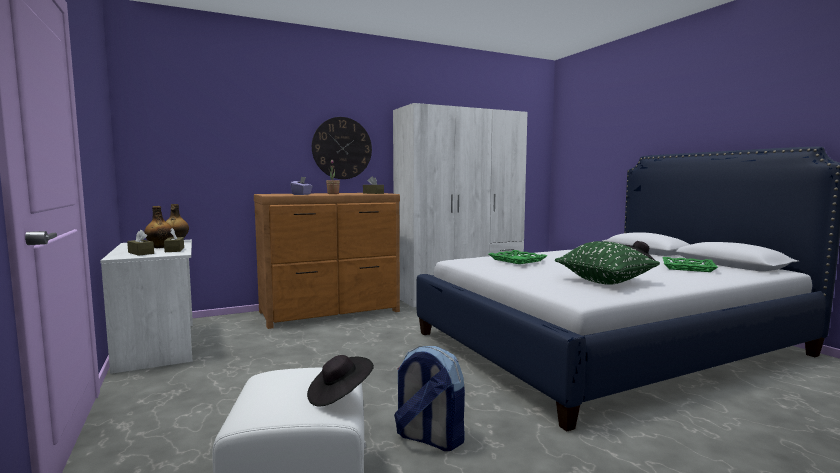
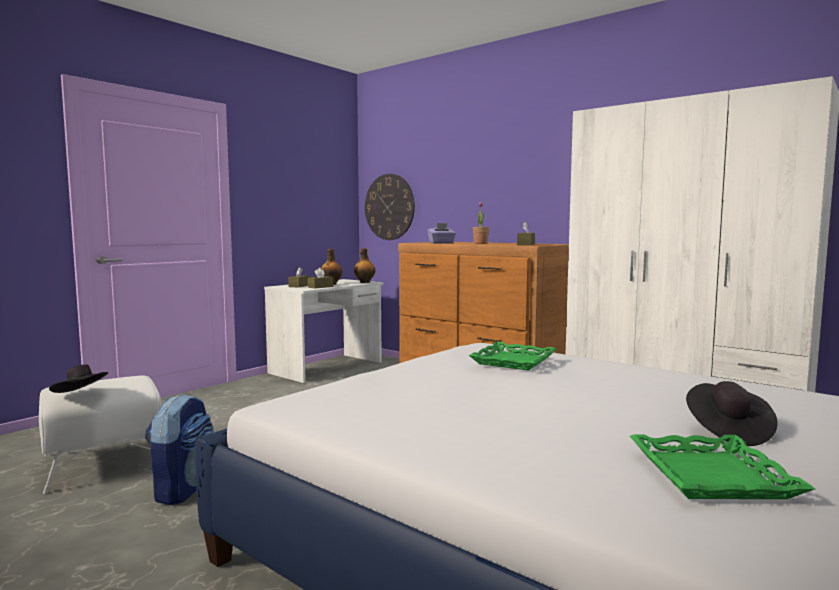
camera: 65 degrees right, 0 degrees up
(342, 148) = (535, 185): wall clock -> wall clock (389, 207)
(605, 281) = (416, 411): green pillow -> none

